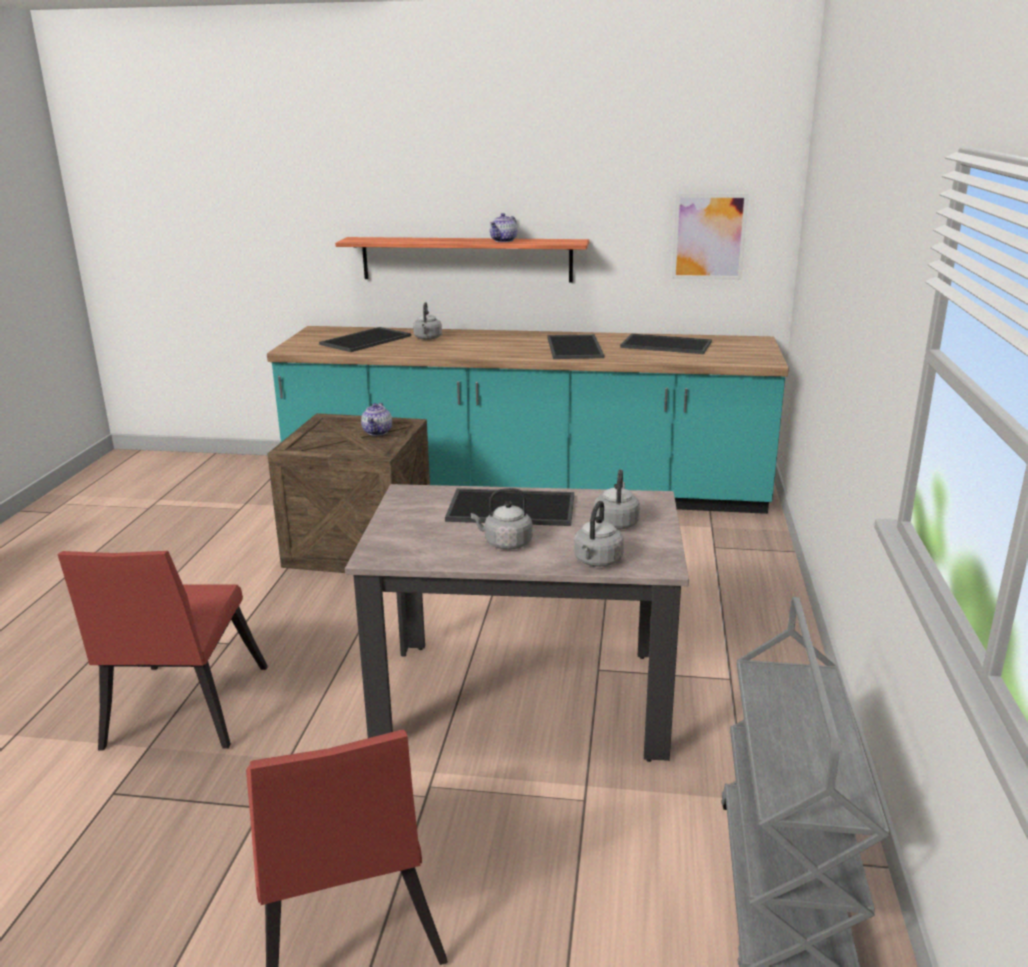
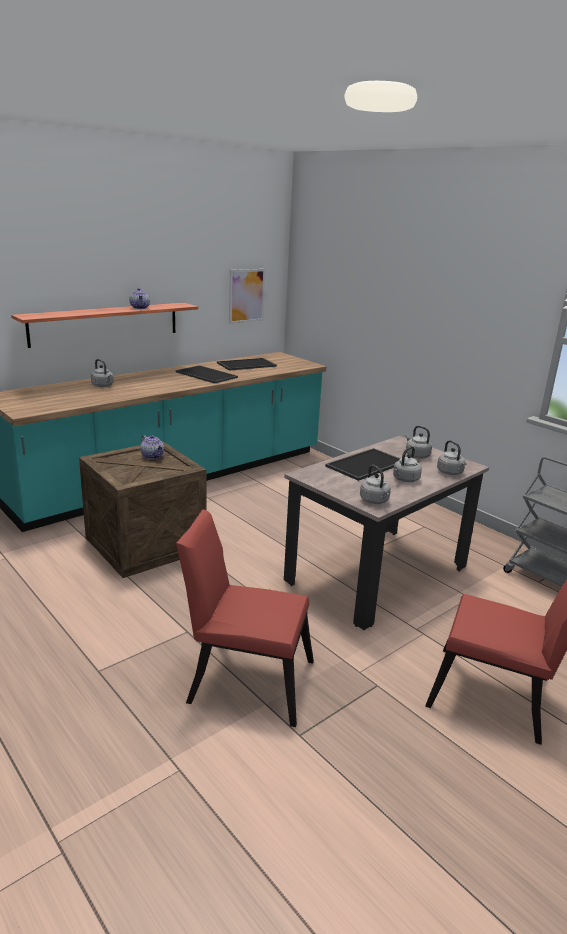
camera: 50 degrees left, 0 degrees up
(181, 713) = (244, 678): red chair -> red chair turned 150 degrees clockwise
(365, 340) = (62, 395): tray -> none
(394, 550) = (375, 501): none -> grey kettle

